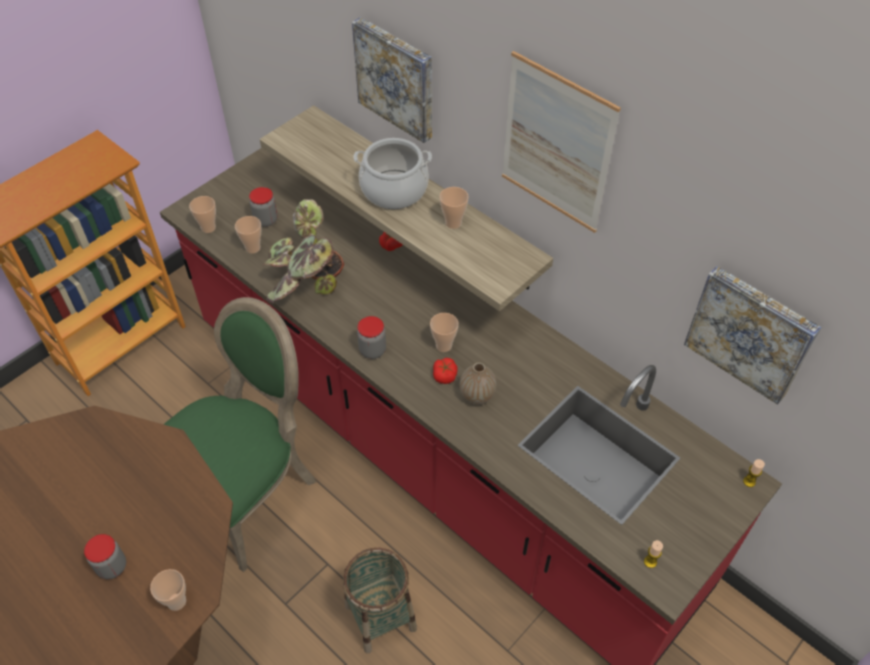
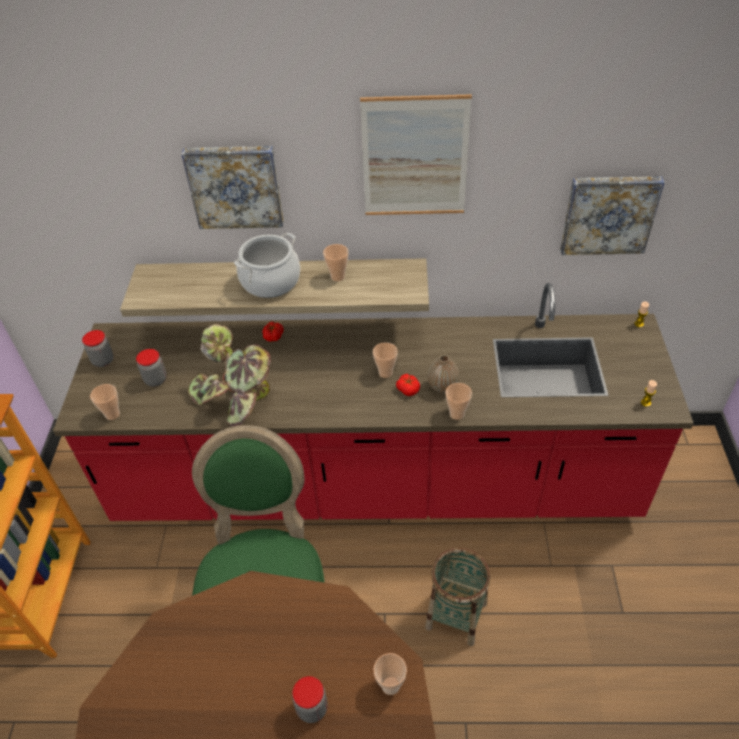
camera: 40 degrees left, 5 degrees down
(253, 248) = (168, 404): cup -> cup (457, 414)
(372, 350) = (342, 408): jar -> jar (103, 360)

